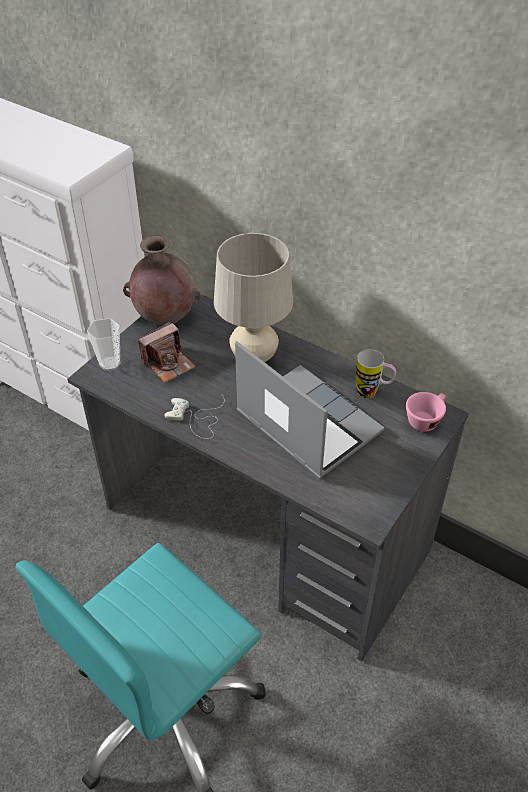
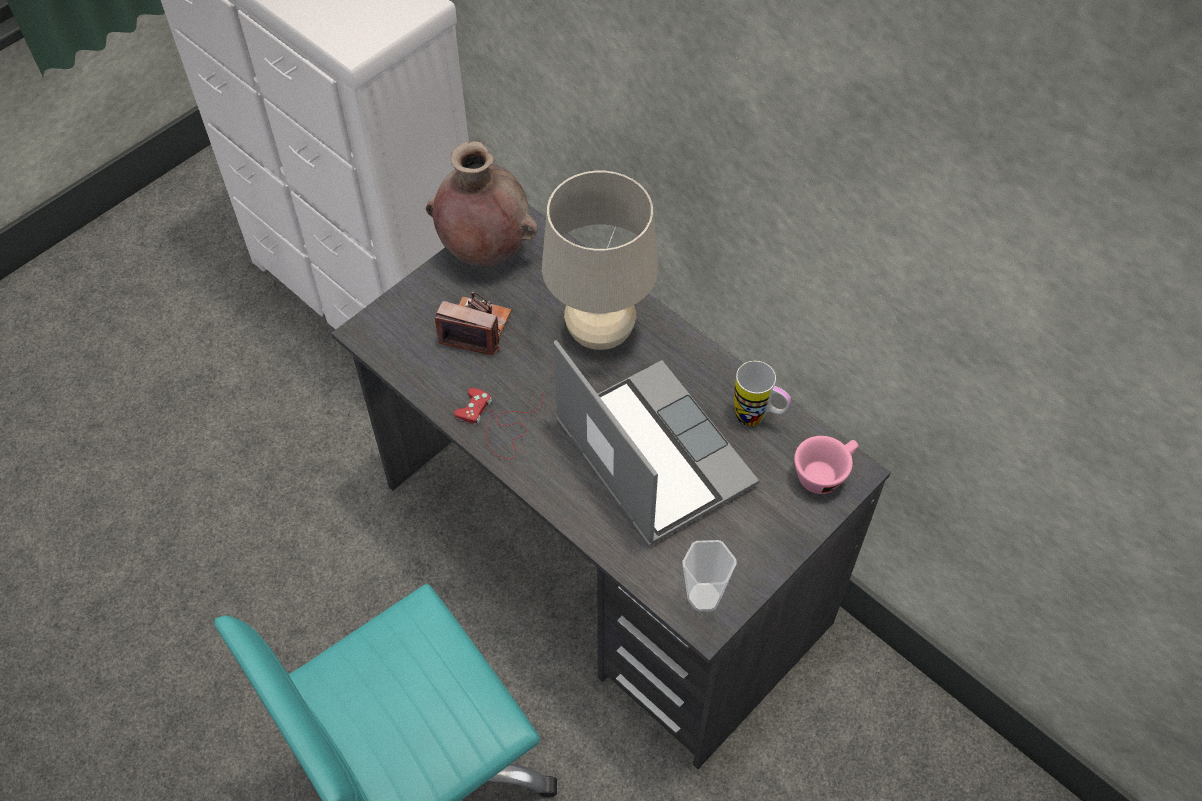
camera: 10 degrees right, 10 degrees up
(110, 364) = (394, 317): cup -> cup (704, 597)
(168, 364) = (476, 329): camera -> camera turned 135 degrees counterclockwise
(196, 419) = (498, 424): white game controller -> red game controller

